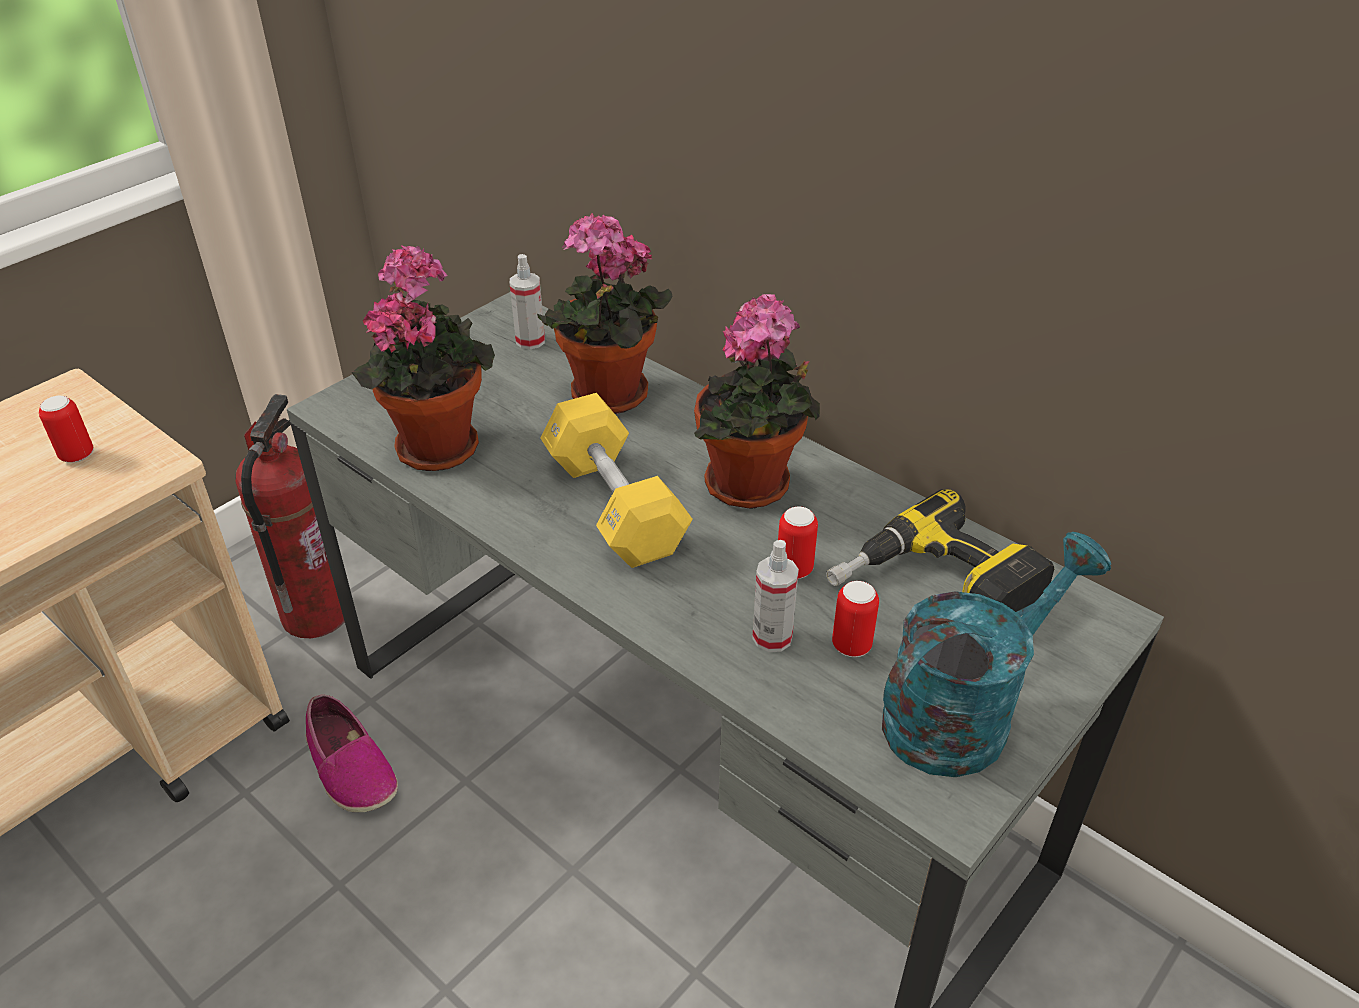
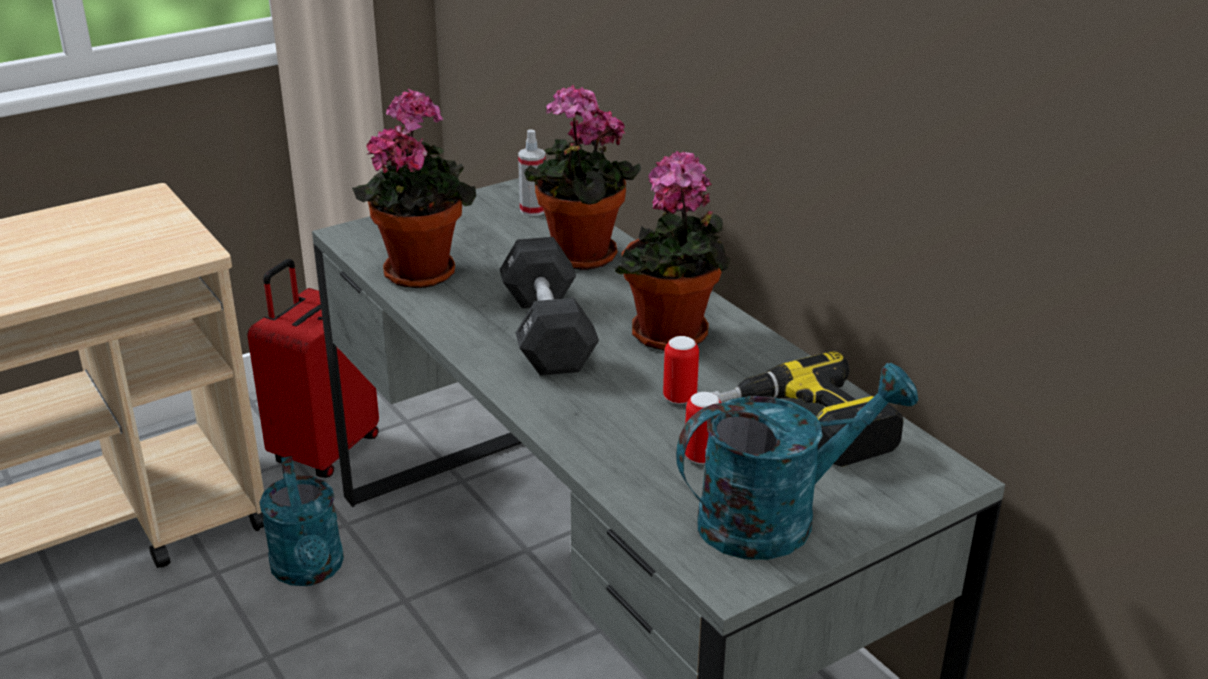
camera: 15 degrees right, 10 degrees down
(77, 455) = (139, 238): can -> none
(316, 615) = (324, 450): fire extinguisher -> red suitcase
(350, 767) = (310, 571): shoe -> turquoise watering can
(614, 505) = (547, 331): yellow dumbbell -> black dumbbell
(772, 637) = (635, 440): spray bottle -> none

